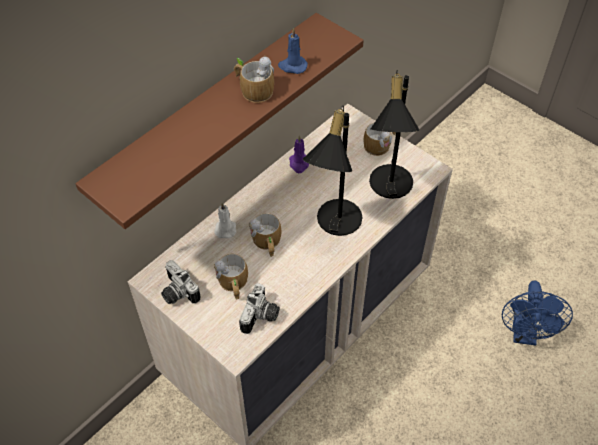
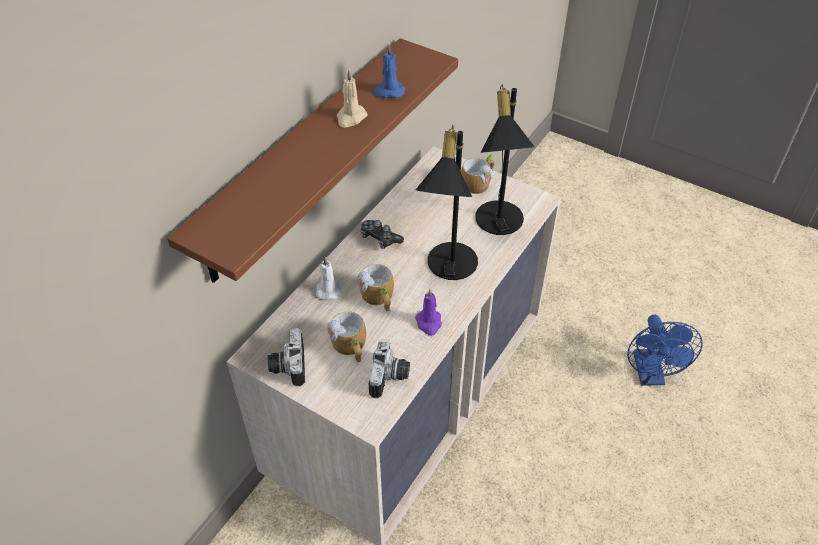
camera: 10 degrees left, 5 degrees down
(177, 293) = (287, 366): camera -> camera turned 45 degrees clockwise
(253, 88) = (350, 118): mug -> beige candle
(280, 187) = (380, 238): none -> game controller
(299, 164) = (395, 212): purple candle -> purple candle (429, 323)

